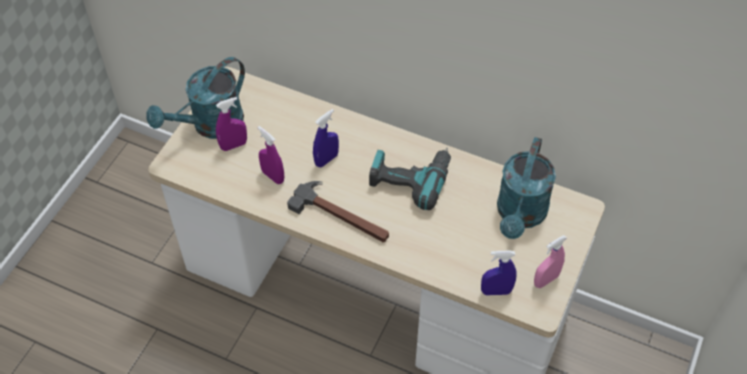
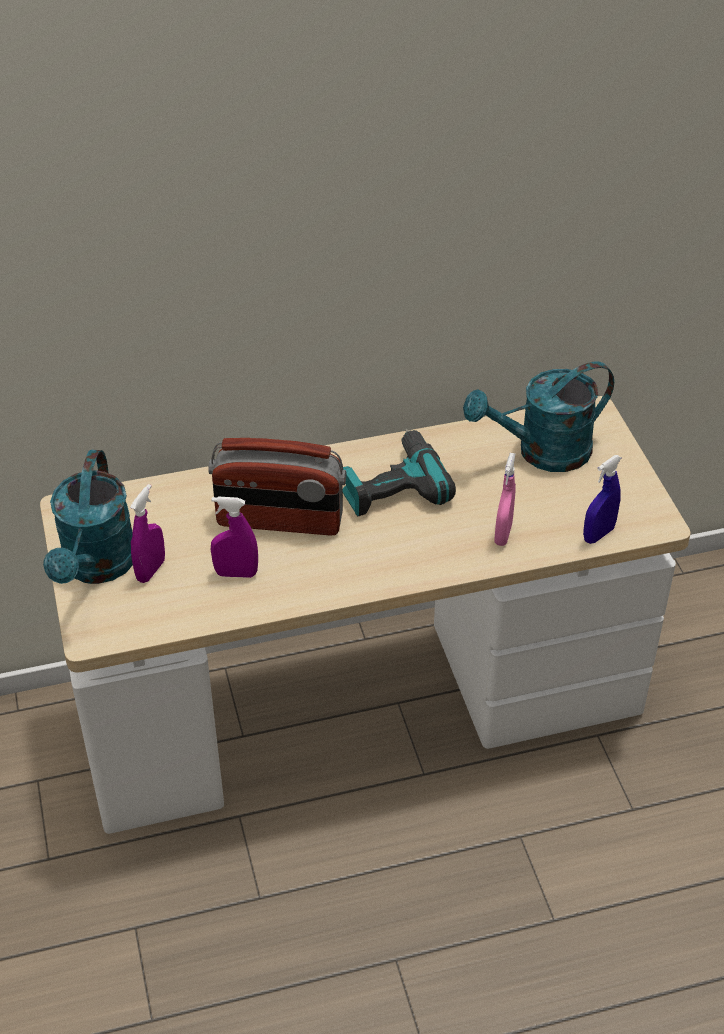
camera: 40 degrees left, 10 degrees down
(326, 160) = (279, 521): blue spray bottle -> radio
(341, 216) = (361, 565): hammer -> none
(520, 215) = (542, 453): turquoise watering can -> turquoise watering can turned 90 degrees clockwise
(546, 280) = (632, 494): pink spray bottle -> pink spray bottle (503, 534)

